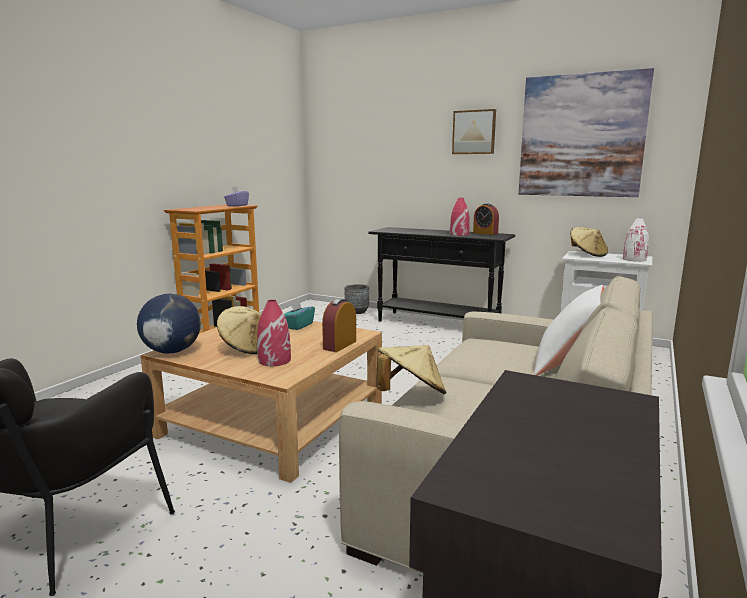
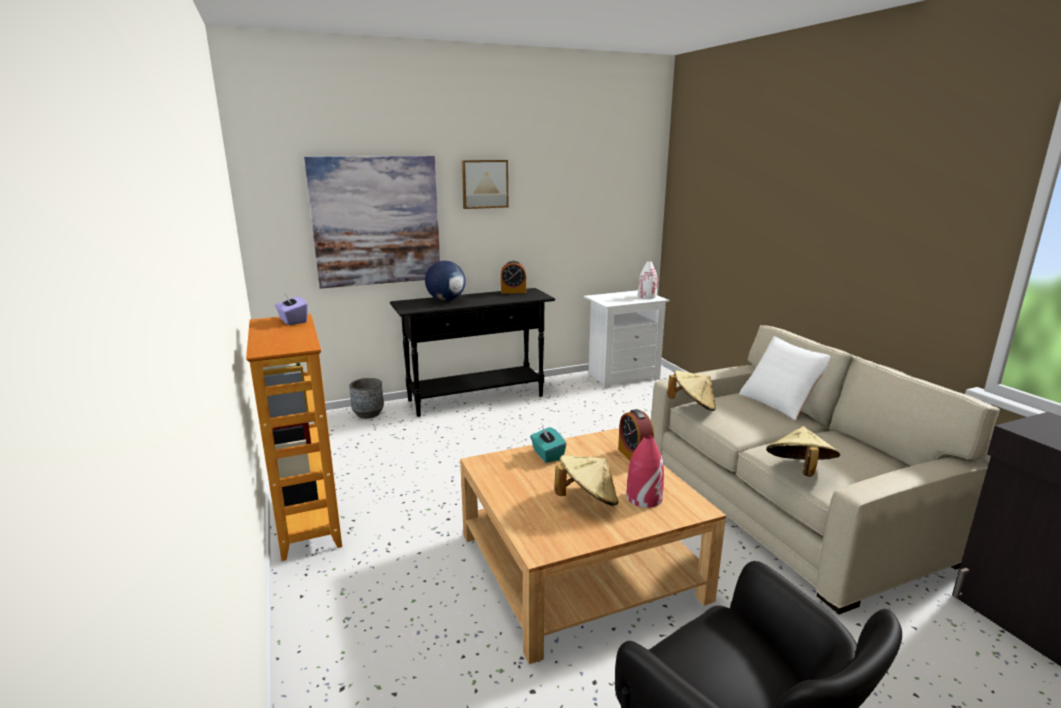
camera: 50 degrees left, 5 degrees up
(172, 351) = (544, 545): globe -> globe (446, 300)
(459, 234) = (501, 299): red vase -> none
(581, 136) = (584, 188): picture -> picture (376, 221)
(587, 254) = (607, 297): beige hat -> beige hat (692, 406)

